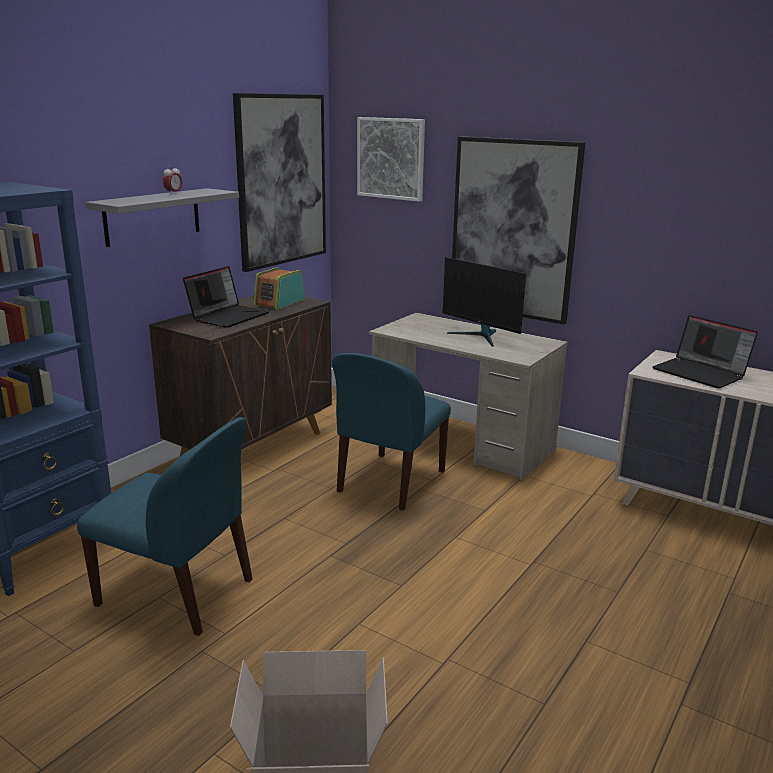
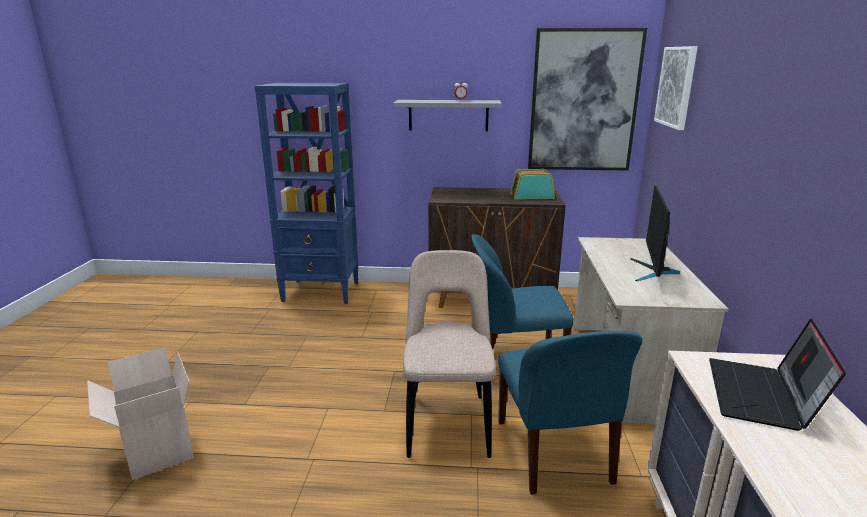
camera: 60 degrees right, 0 degrees up
(178, 593) = (314, 339): blue chair -> blue chair (554, 453)
(229, 316) = (478, 194): laptop -> none
(454, 553) = (447, 421): none -> beige chair
(513, 229) = (725, 168): picture -> none

